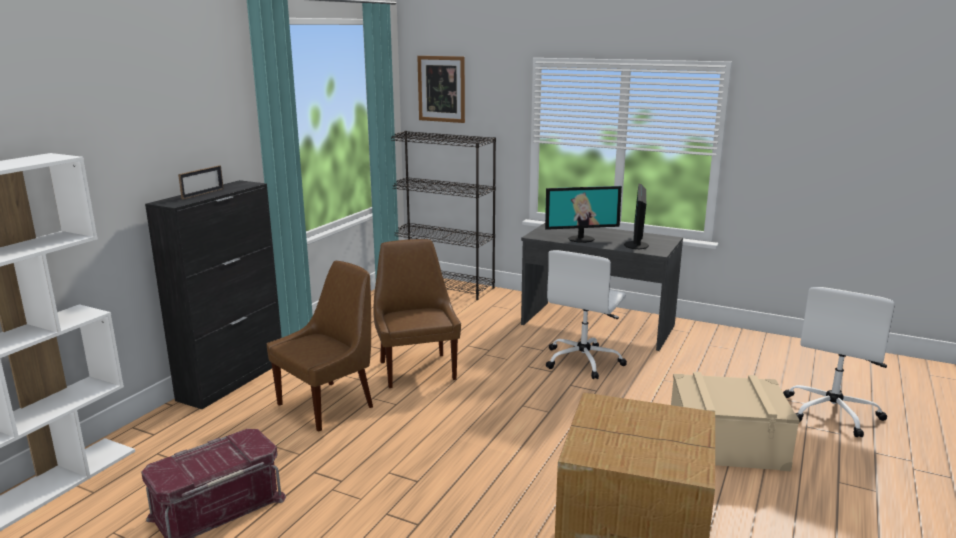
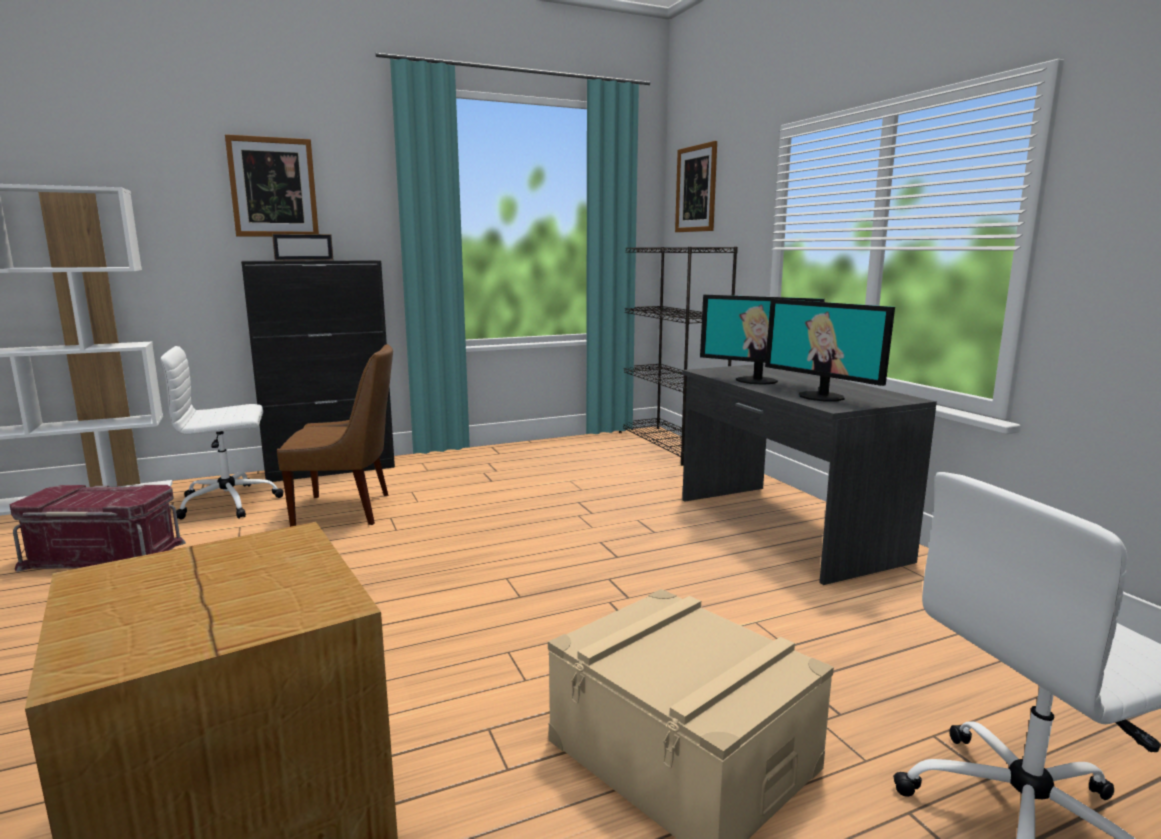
camera: 40 degrees right, 5 degrees down
(160, 127) = (273, 187): none -> picture
(416, 369) = (482, 507): brown chair -> none
(583, 361) = (682, 559): white office chair -> white office chair (230, 502)
(637, 245) = (822, 396): monitor -> monitor turned 90 degrees counterclockwise

